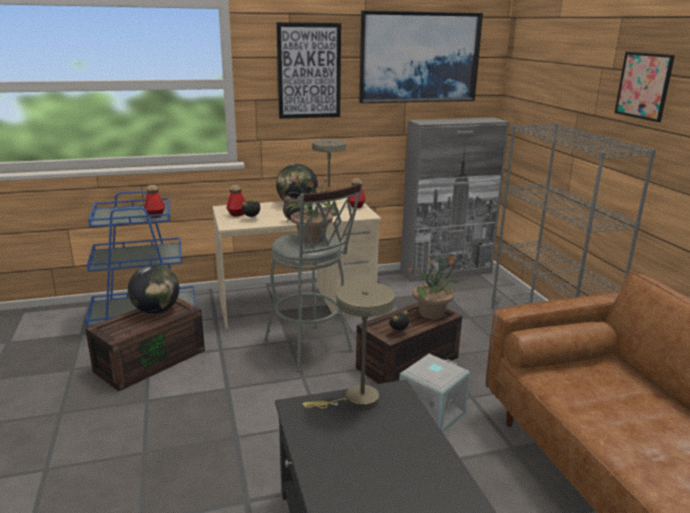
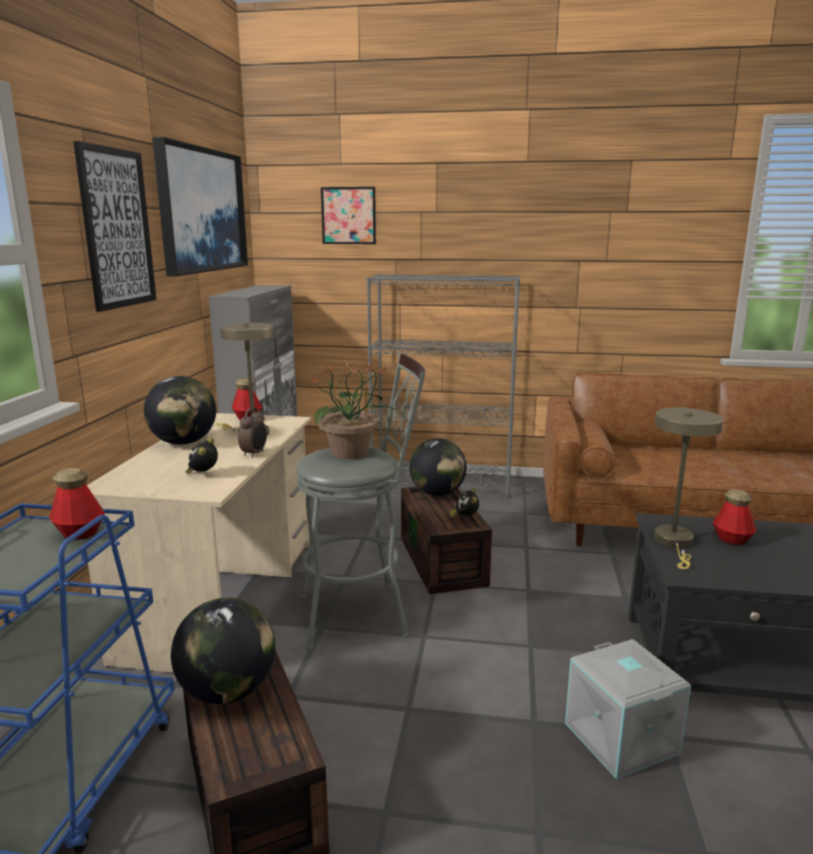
camera: 65 degrees left, 5 degrees down
(237, 214) = (159, 481): bottle -> bottle (731, 539)
(430, 413) = (543, 574): grey storage box -> grey storage box (619, 738)
(432, 313) = (437, 493): potted plant -> globe
(643, 86) = (482, 223): picture -> picture (348, 215)

